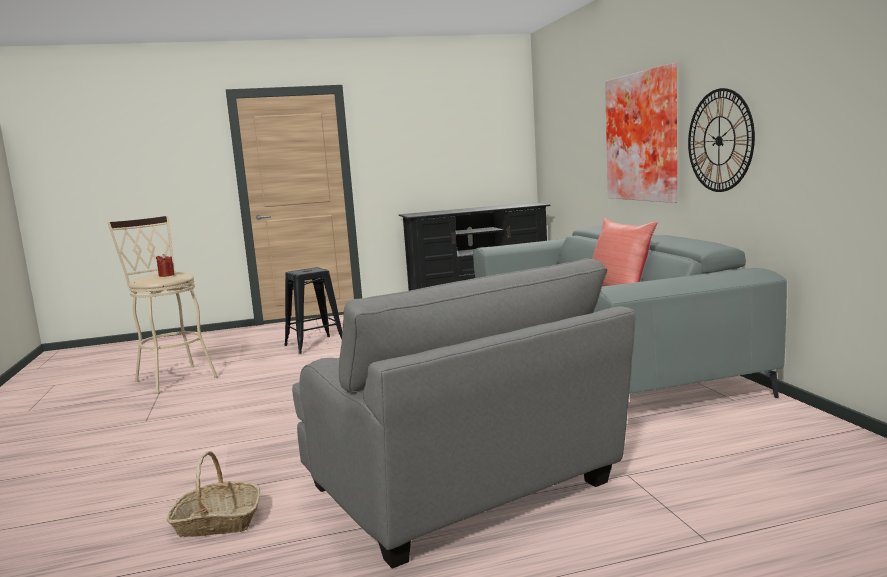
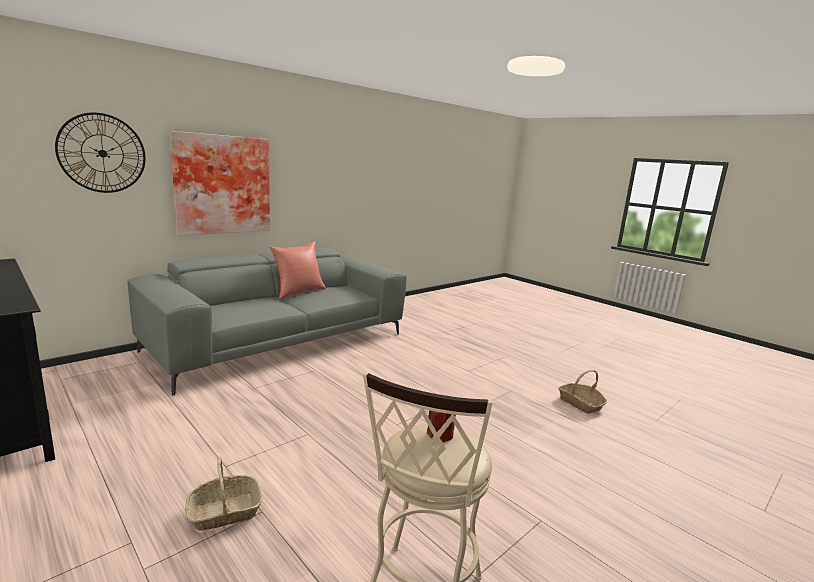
camera: 120 degrees left, 5 degrees up
(314, 345) = (224, 512): black stool -> basket
(462, 488) = (487, 357): grey armchair -> none
(719, 140) = (300, 192): wall clock -> wall clock (102, 153)

